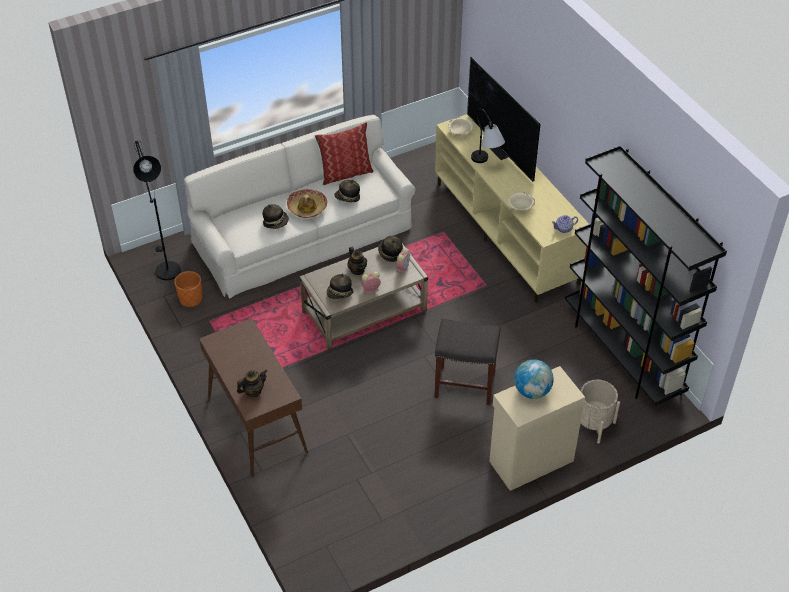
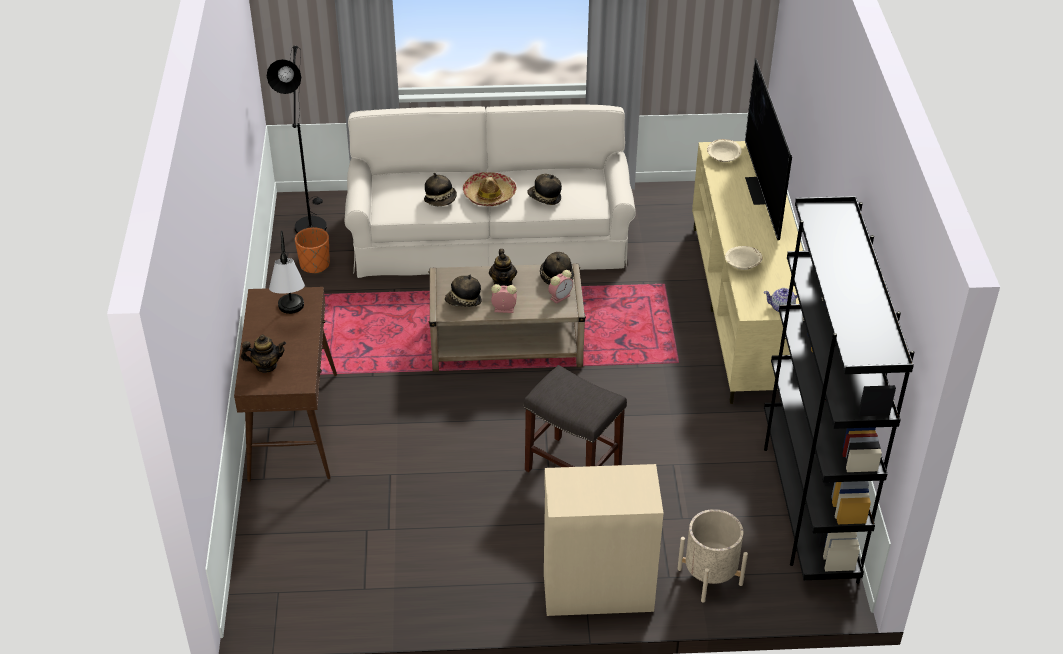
camera: 25 degrees right, 5 degrees down
(345, 173) = (561, 171): pillow -> none
(486, 164) = (731, 203): table lamp -> table lamp (291, 317)
(532, 391) = (597, 481): globe -> none

